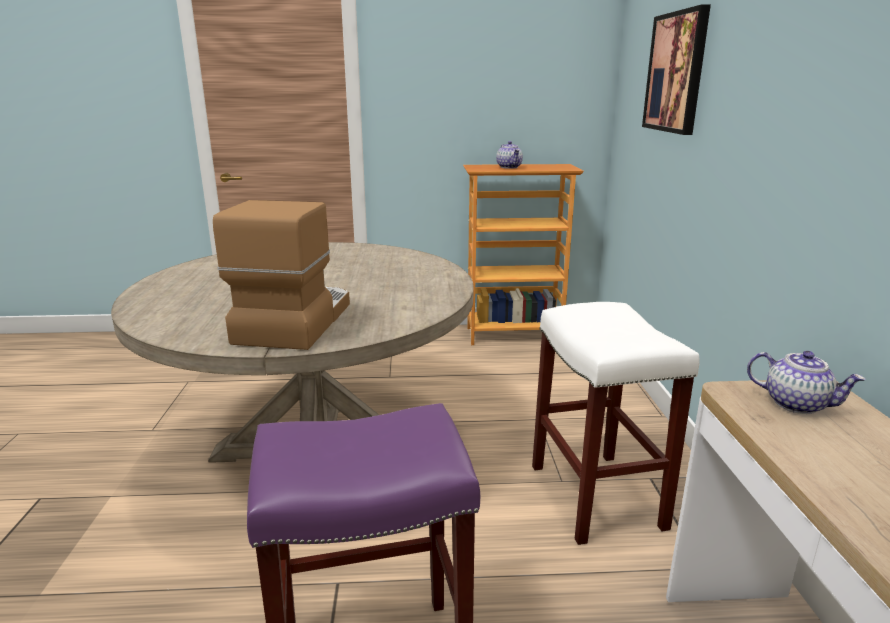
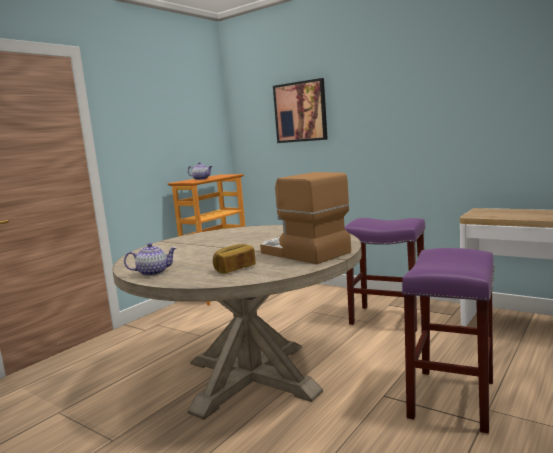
camera: 50 degrees left, 10 degrees down
(198, 308) = (235, 269): none -> bread
(597, 497) = (389, 318): white stool -> purple stool
(796, 404) = (487, 213): teapot -> teapot (153, 272)

